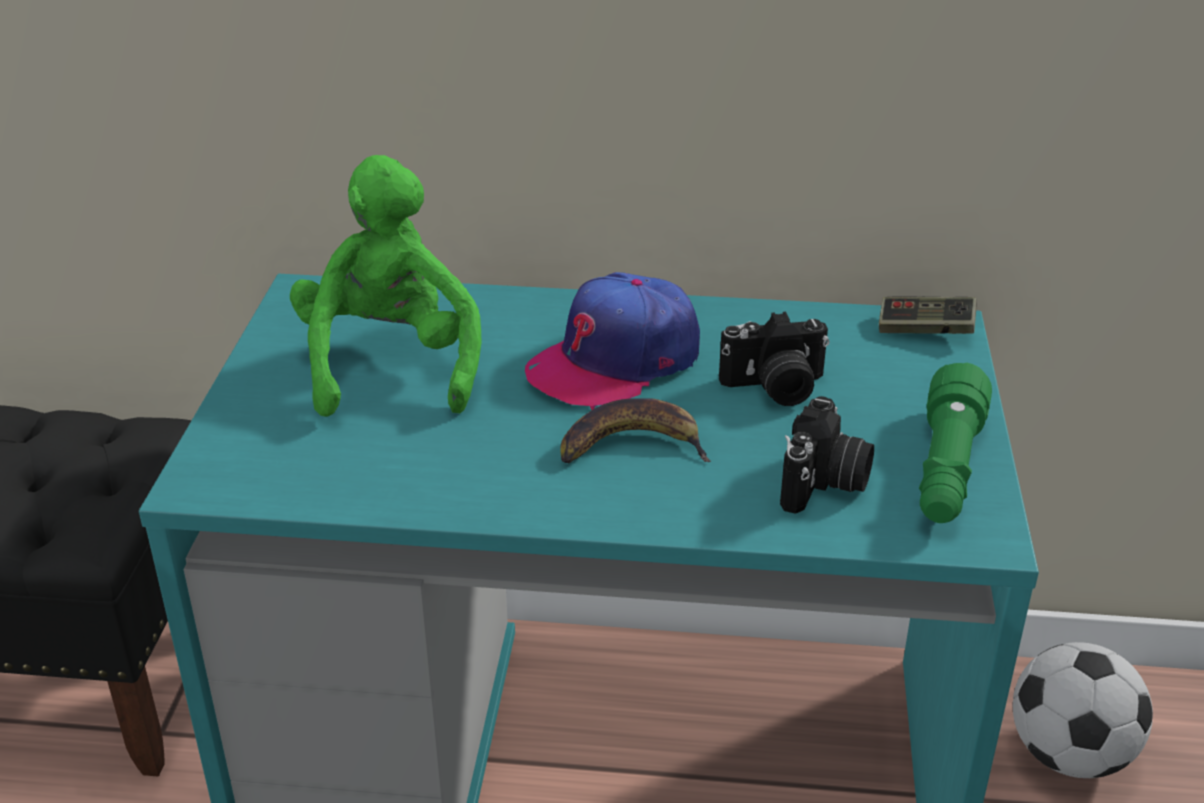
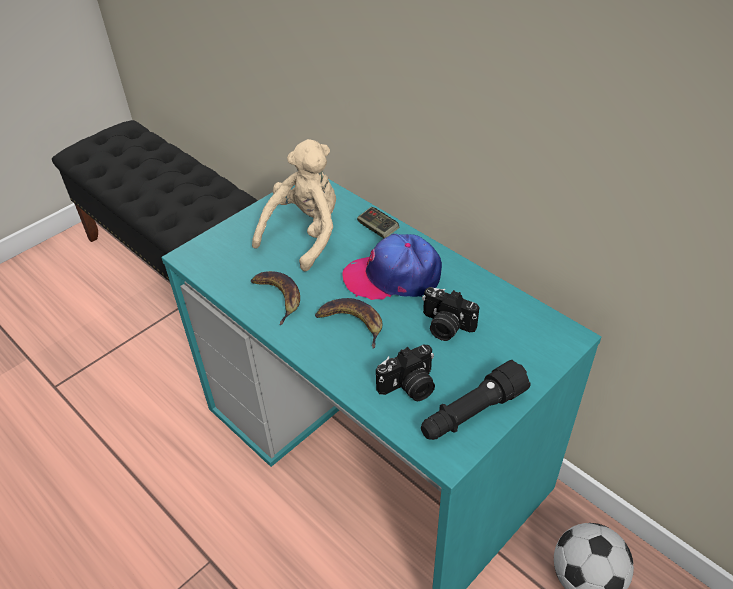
camera: 40 degrees right, 10 degrees up
(391, 365) = (305, 235): green plush toy -> beige plush toy
(461, 468) = (278, 297): none -> banana
(925, 330) = (556, 333): game controller -> game controller (378, 229)
(946, 471) = (472, 413): green flashlight -> black flashlight

